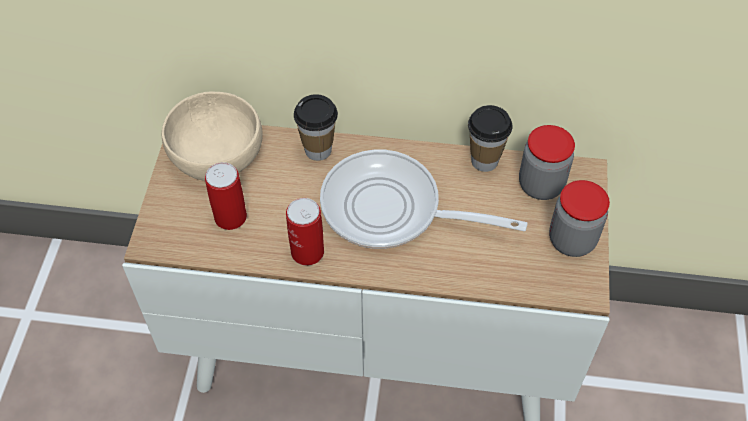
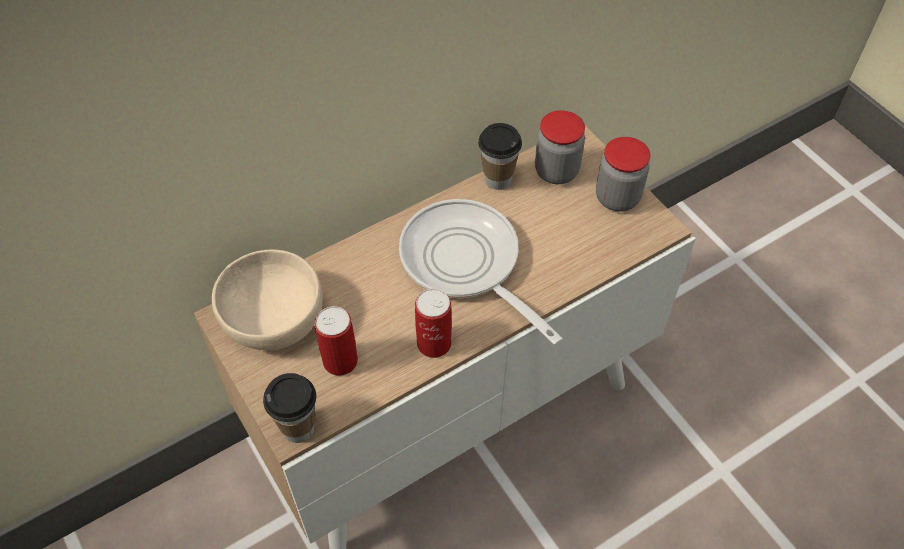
camera: 40 degrees left, 0 degrees up
(318, 150) = (358, 256): cup -> cup (298, 428)
(391, 210) = (465, 264): frying pan -> frying pan turned 75 degrees clockwise

